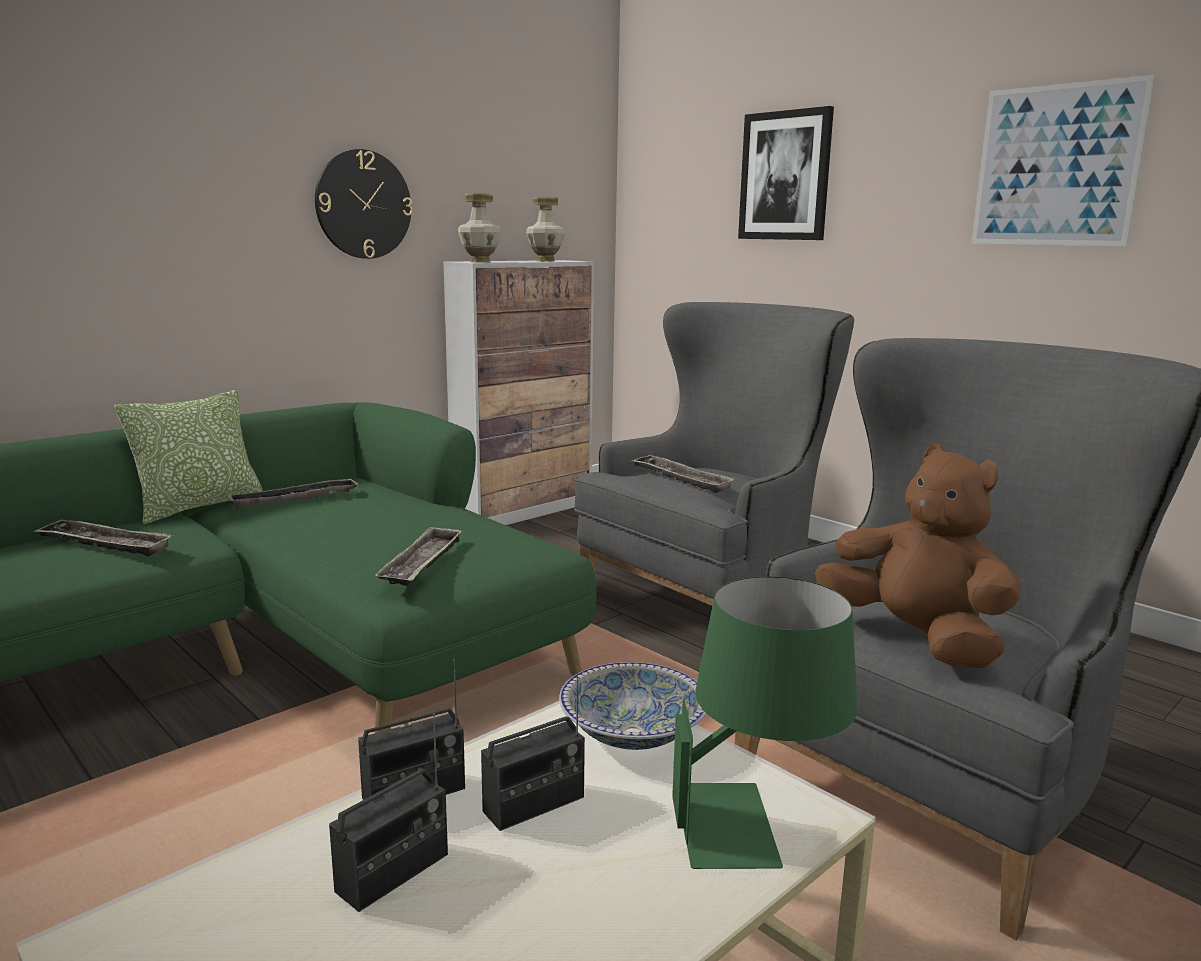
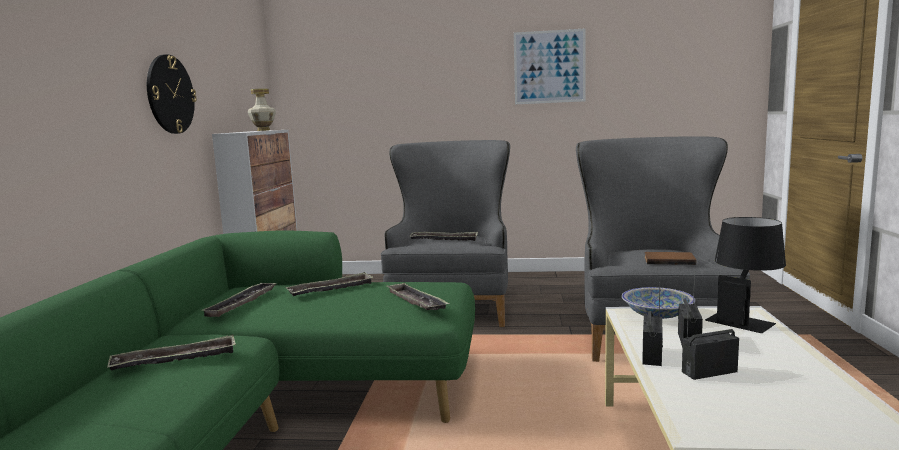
camera: 40 degrees left, 5 degrees down
(199, 507) = (170, 327): pillow -> none
(393, 873) = (709, 372): radio -> radio turned 105 degrees counterclockwise
(397, 511) = (331, 289): none -> tray
(479, 262) = (243, 132): vase -> none
(755, 822) = (744, 318): green table lamp -> black table lamp
(785, 176) = (401, 74): picture -> none
(915, 639) = (669, 260): brown plush toy -> brown book

